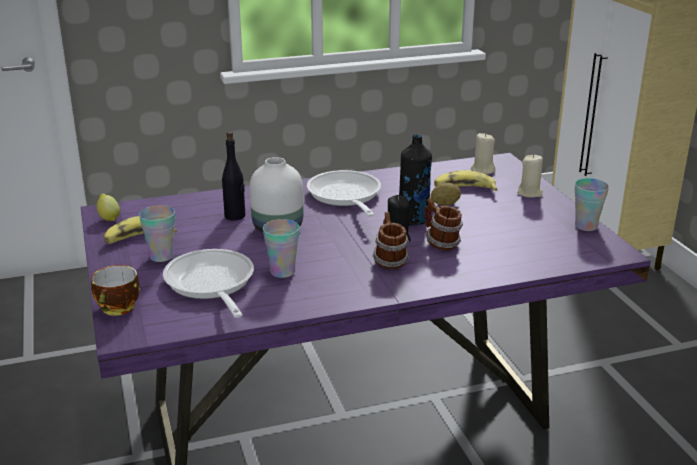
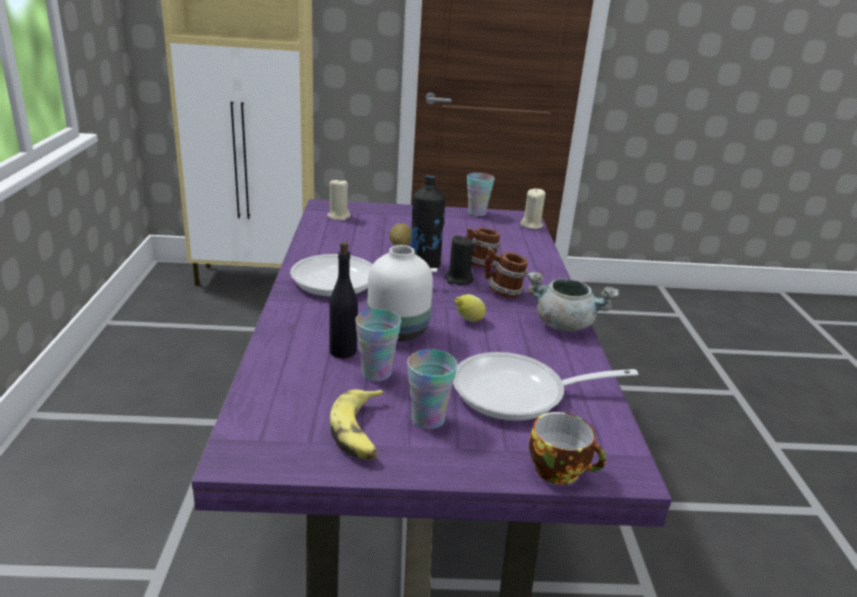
camera: 75 degrees left, 0 degrees up
(109, 218) = (268, 453): lemon -> lemon (468, 320)
(282, 272) = (504, 346): cup -> cup (376, 373)
(346, 296) = (565, 324): none -> grey cooking pot
(464, 189) = (373, 232): banana -> none
(530, 193) = (403, 213): beige candle -> beige candle (531, 225)

